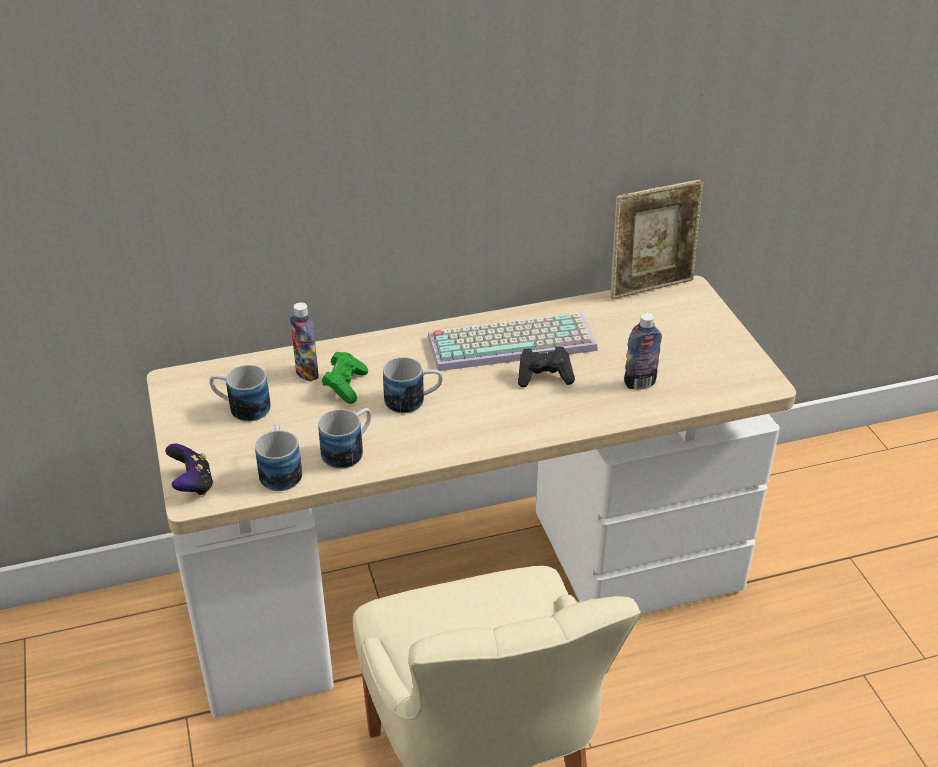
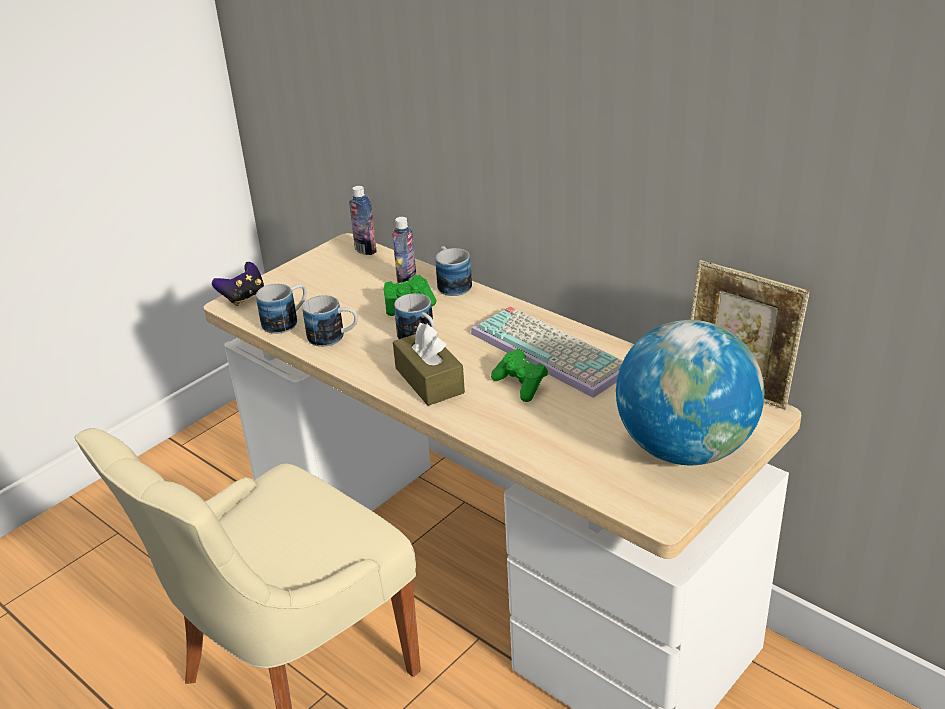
camera: 60 degrees right, 5 degrees down
(241, 408) = (340, 278): mug -> mug (452, 284)
(486, 421) = (429, 380): none -> brown tissue box
(544, 376) = (521, 385): black game controller -> green game controller
(639, 383) = (570, 438): bottle -> bottle (365, 250)
(699, 339) = (685, 448): none -> globe

